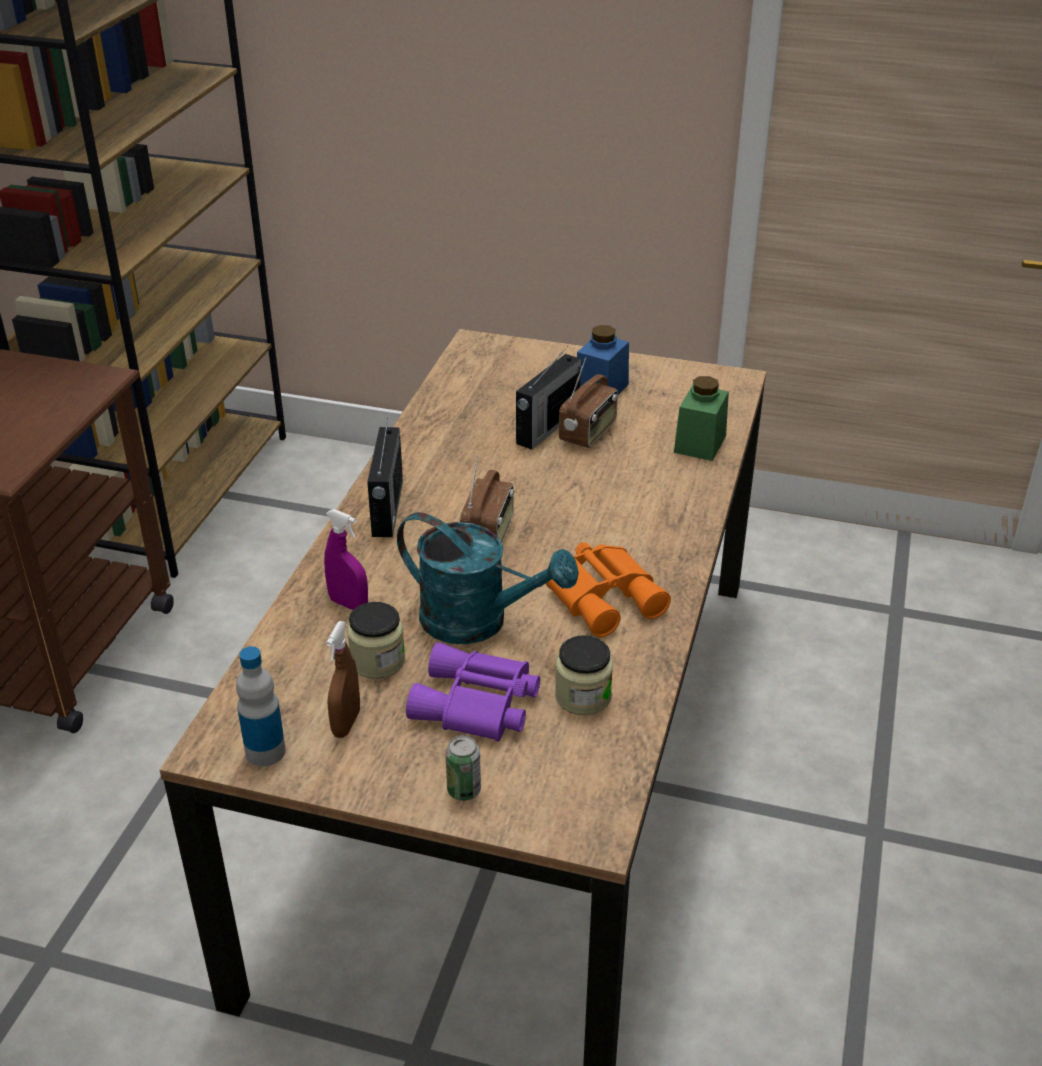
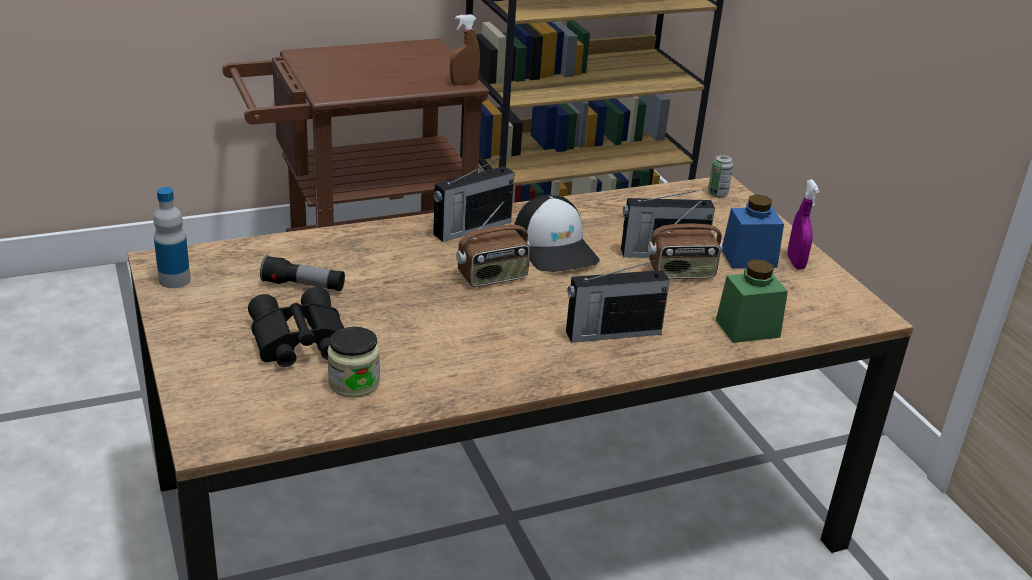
camera: 50 degrees right, 5 degrees down
(346, 723) = (229, 298): brown spray bottle -> brown spray bottle (464, 83)
(348, 604) = (350, 253): purple spray bottle -> purple spray bottle (795, 262)
(377, 661) = (303, 286): jar -> flashlight
(464, 790) = (204, 368): can -> can (717, 194)
(477, 478) = (555, 248): none -> cap
(477, 706) = (297, 341): purple binoculars -> black binoculars
(478, 622) = (389, 309): turquoise watering can -> none
(605, 596) = (484, 352): orange binoculars -> none
(641, 513) = (611, 333): none -> radio

